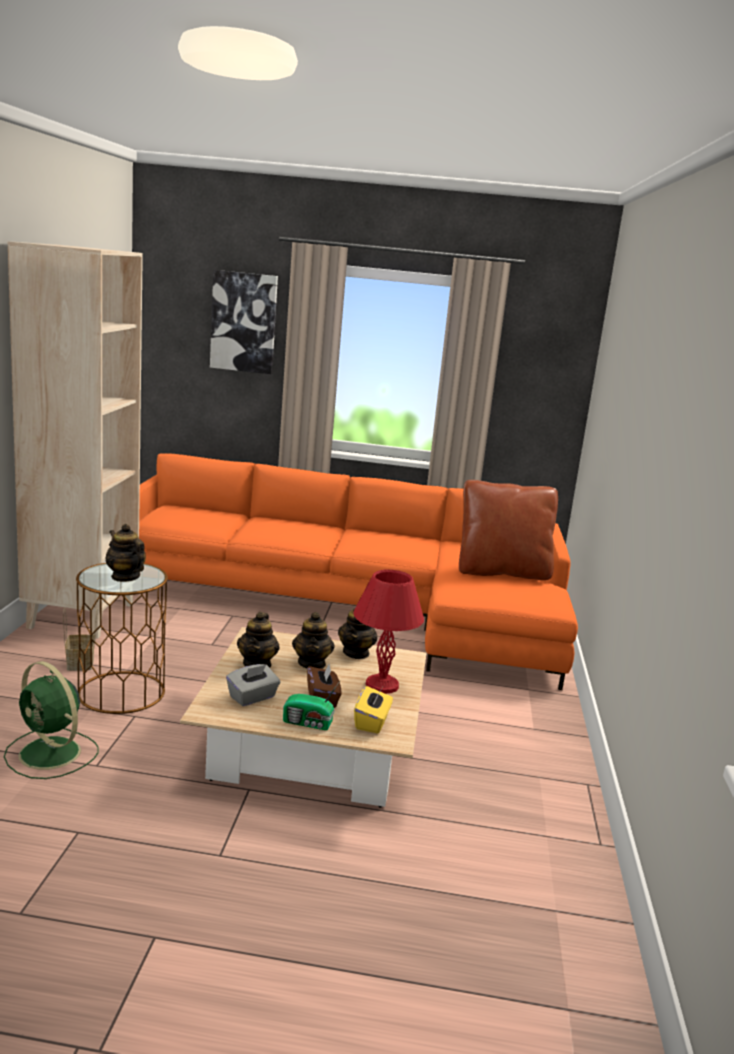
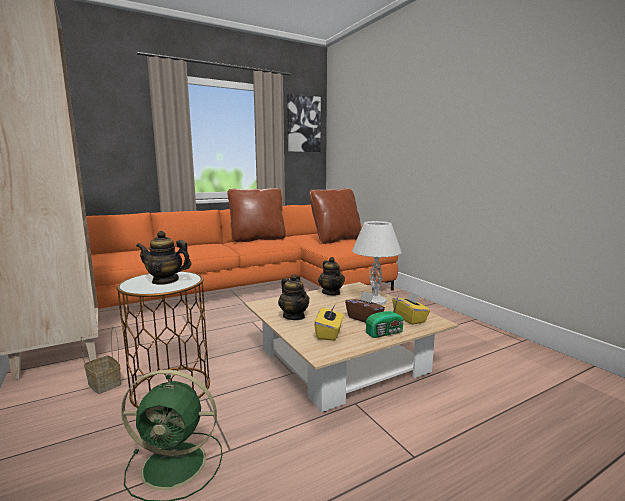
camera: 35 degrees left, 5 degrees down
(244, 322) = (114, 116): picture -> picture (303, 124)
(252, 697) = (329, 334): grey tissue box -> yellow tissue box
(312, 663) = (321, 305): teapot -> none
(380, 685) = (374, 301): red table lamp -> white table lamp
(391, 536) = (257, 239): none -> brown pillow

